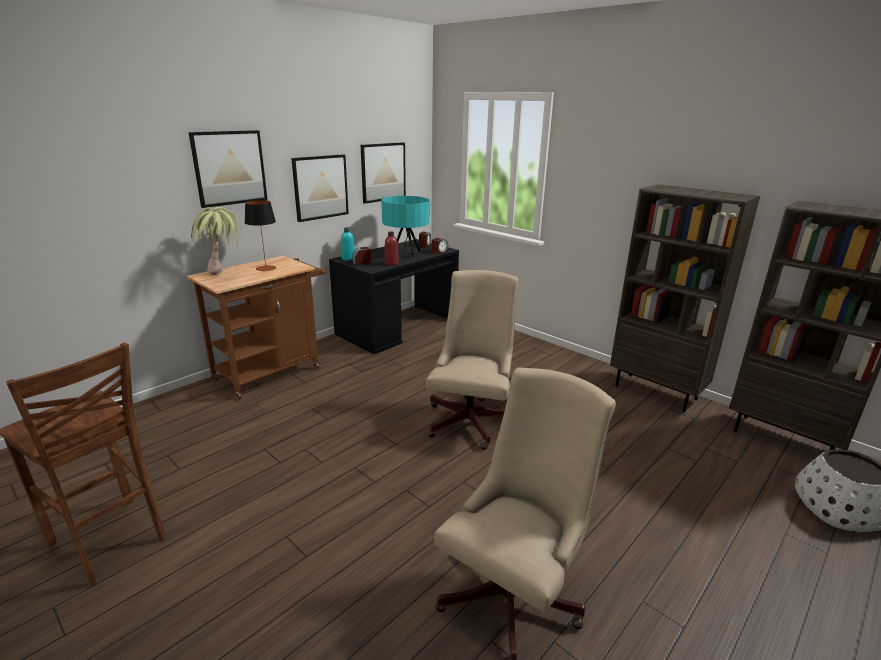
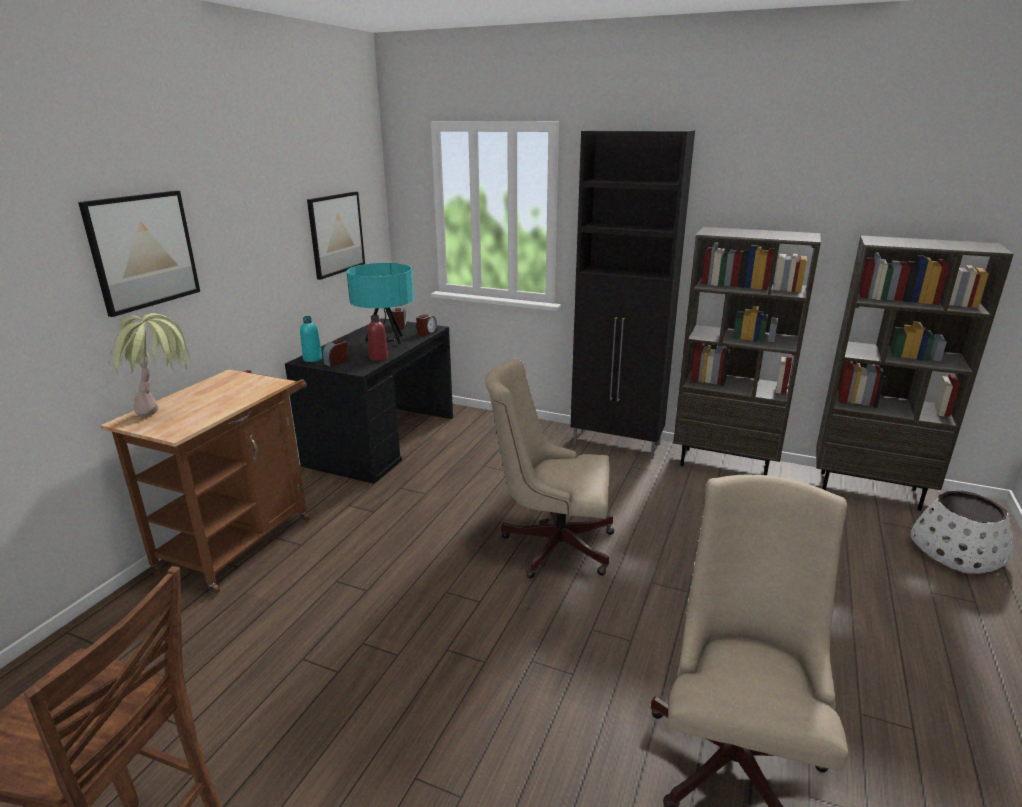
camera: 20 degrees left, 0 degrees up
(266, 268) = (221, 393): table lamp -> none
(320, 187) = (264, 264): picture -> none
(472, 419) = (551, 544): beige office chair -> beige office chair turned 75 degrees counterclockwise
(572, 361) = (617, 444): none -> black cabinet

